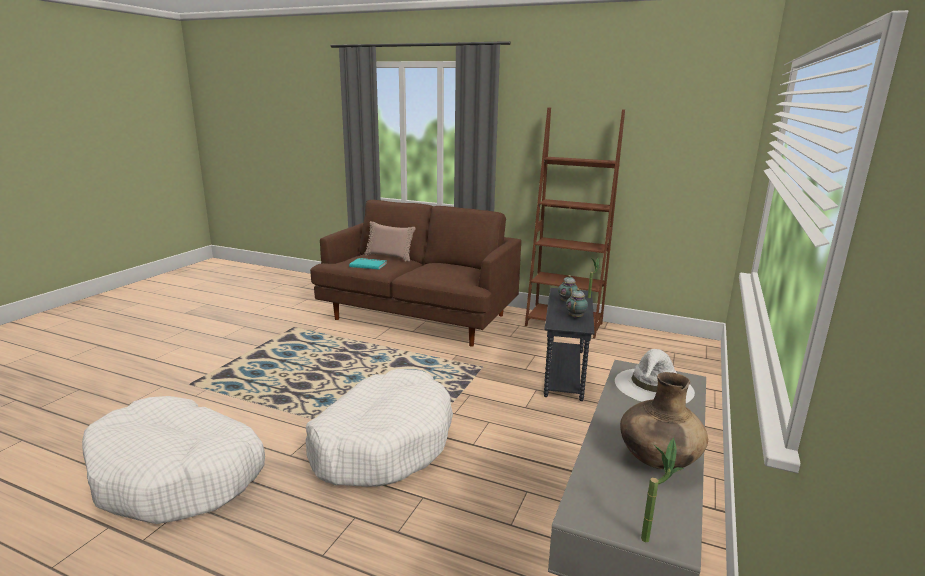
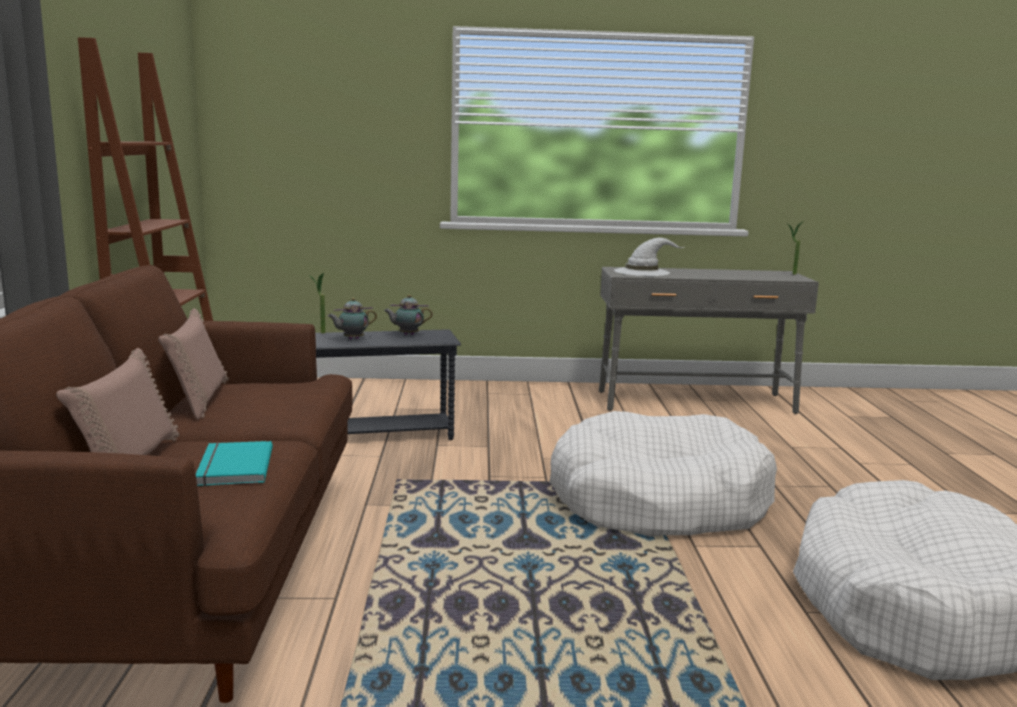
camera: 115 degrees left, 5 degrees down
(454, 266) = (199, 399): none -> beige pillow
(657, 461) = (730, 272): brown vase -> none

